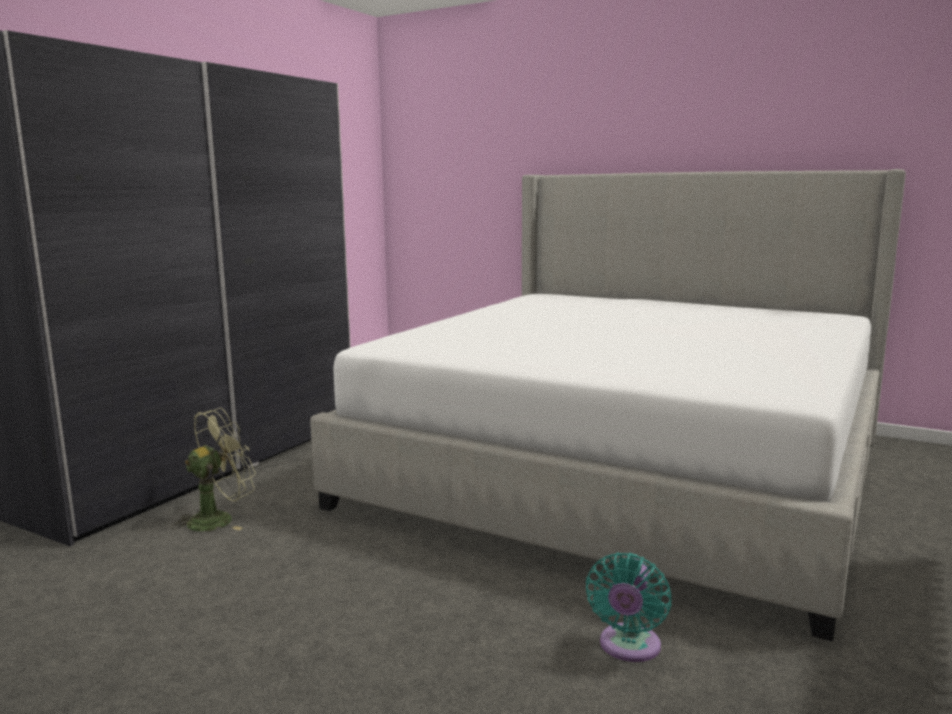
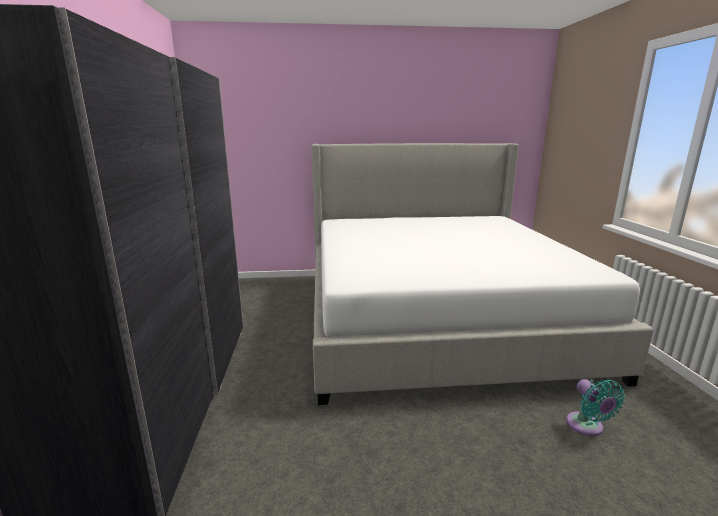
camera: 35 degrees left, 5 degrees up
(219, 519) = (256, 443): green fan -> none

